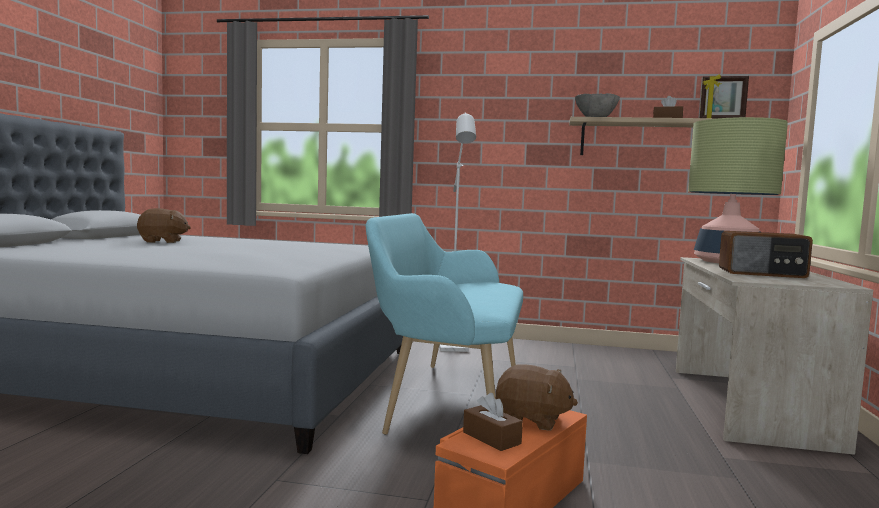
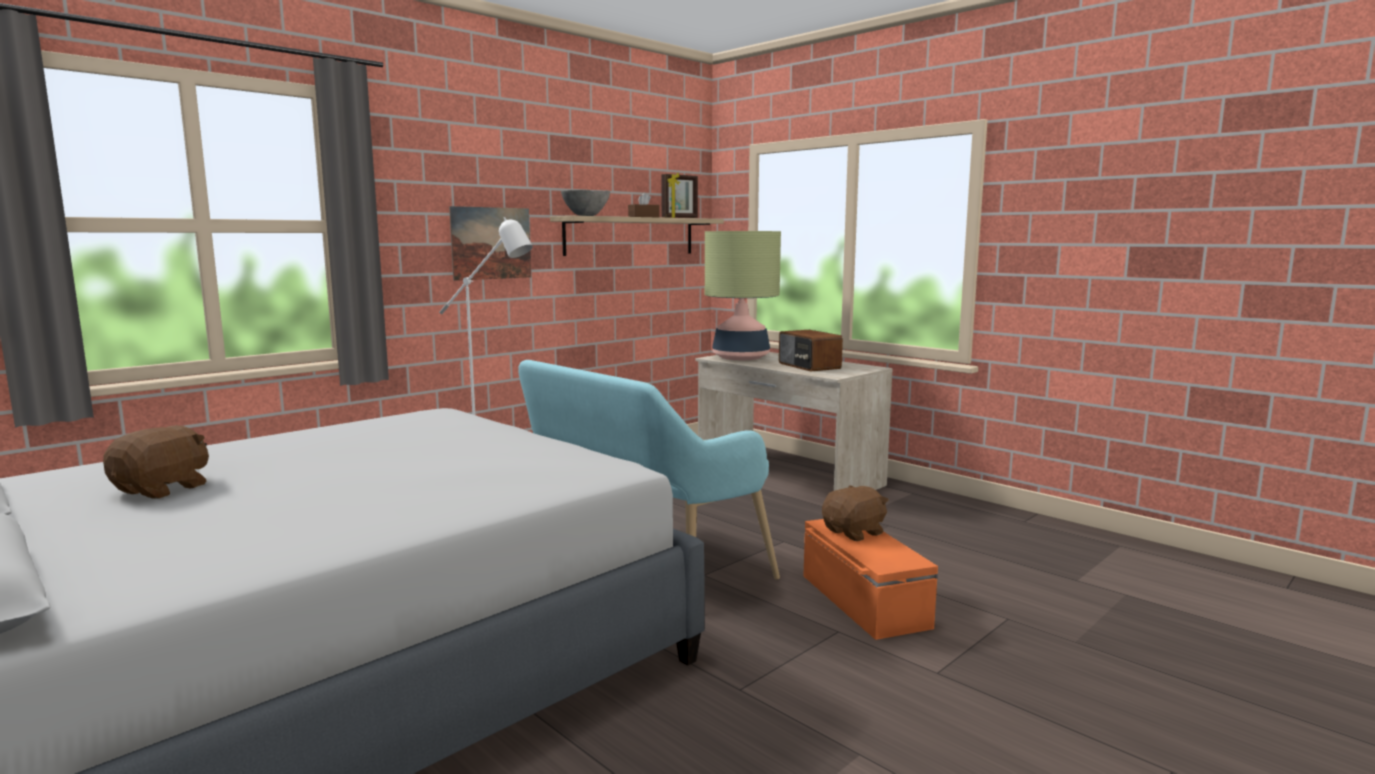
camera: 55 degrees left, 5 degrees up
(491, 438) = (879, 554): brown tissue box -> none
(511, 142) = (491, 243): none -> picture
(762, 273) = (808, 366): radio -> radio turned 105 degrees clockwise

